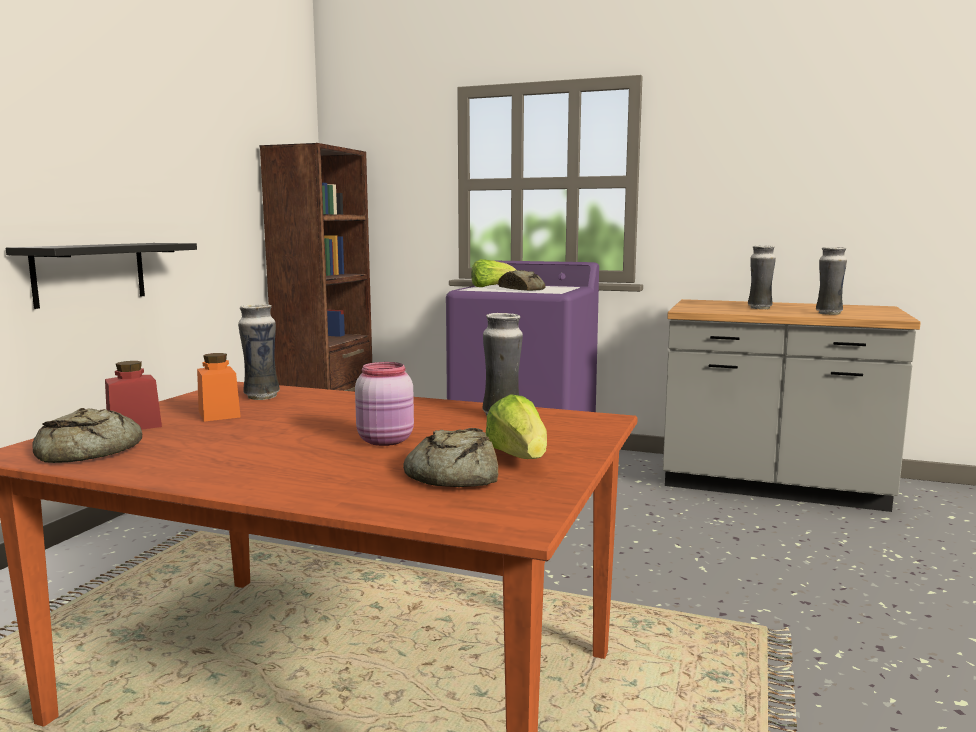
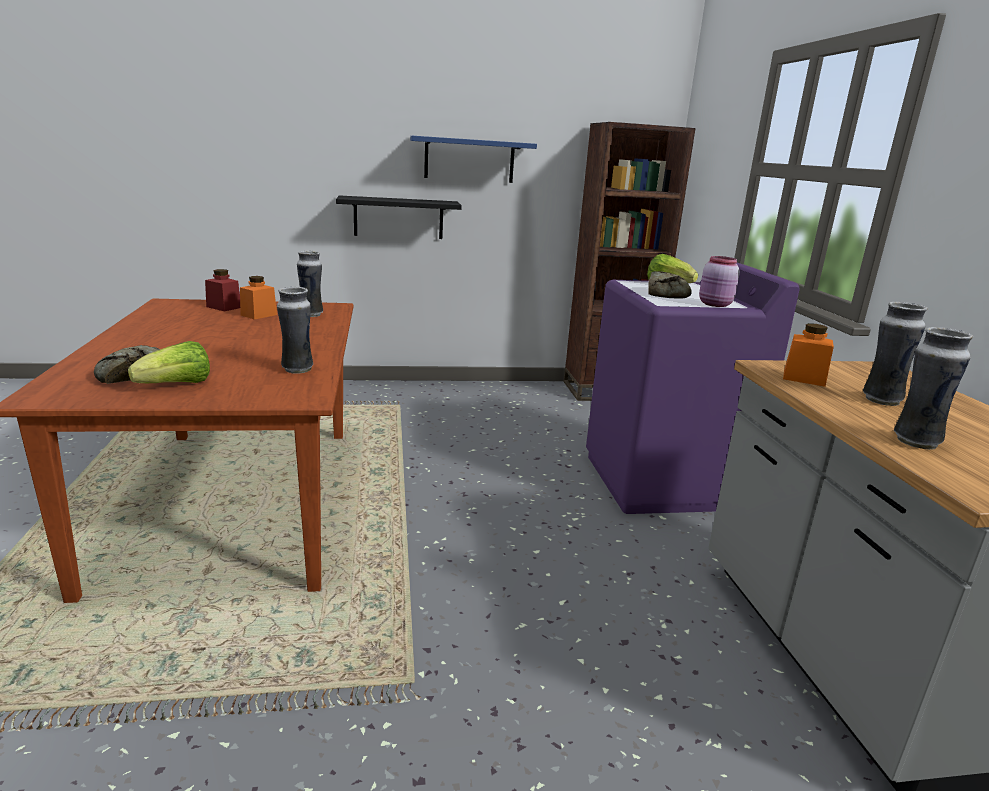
camera: 60 degrees right, 10 degrees up
(88, 451) = (169, 310): bread -> none
(159, 188) = (469, 160): none -> blue shelf
(387, 441) = (210, 352): pink jar -> pink jar (715, 304)
(715, 309) = (804, 378): none -> orange jar

